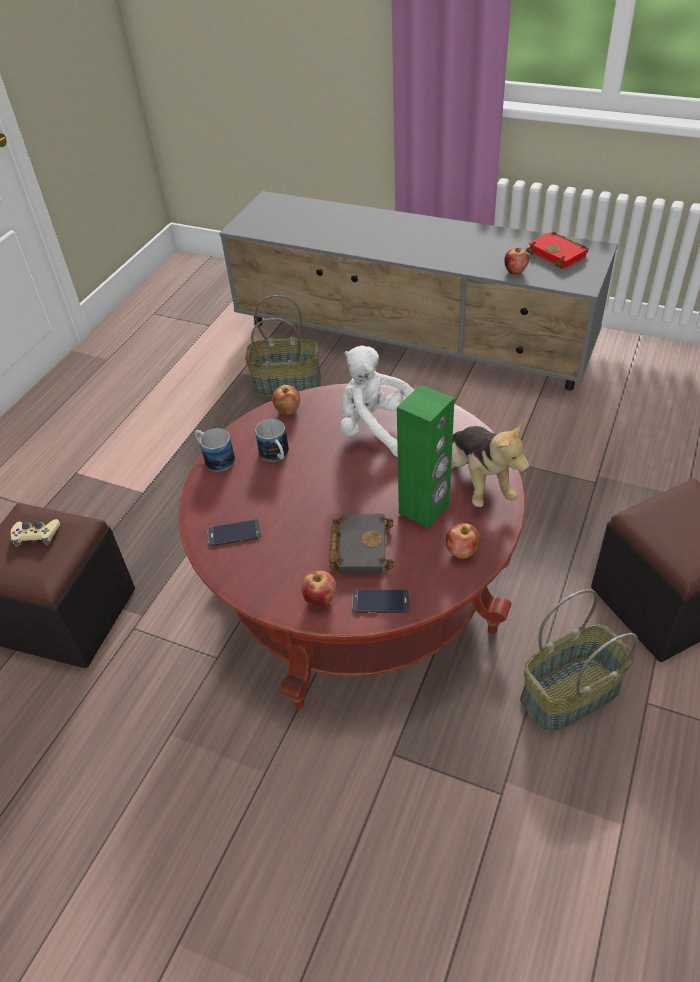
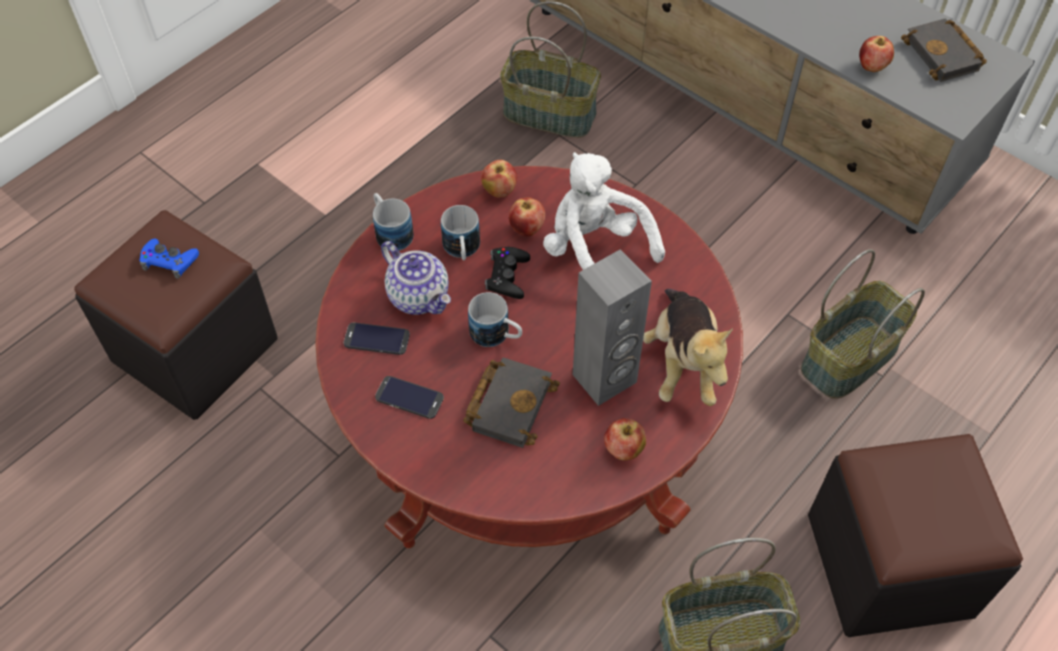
camera: 15 degrees right, 10 degrees up
(36, 535) = (169, 261): beige game controller -> blue game controller
(256, 495) = (419, 296): none -> teapot
(319, 463) = (507, 276): none -> black game controller
(320, 600) = (439, 456): apple -> apple (527, 229)
(328, 504) = (497, 335): none -> mug
(381, 602) = (505, 481): phone -> phone (409, 398)
(424, 509) = (605, 379): green speaker -> grey speaker
(559, 254) = (945, 55): red book -> black book
(567, 476) = (848, 356): none -> basket

